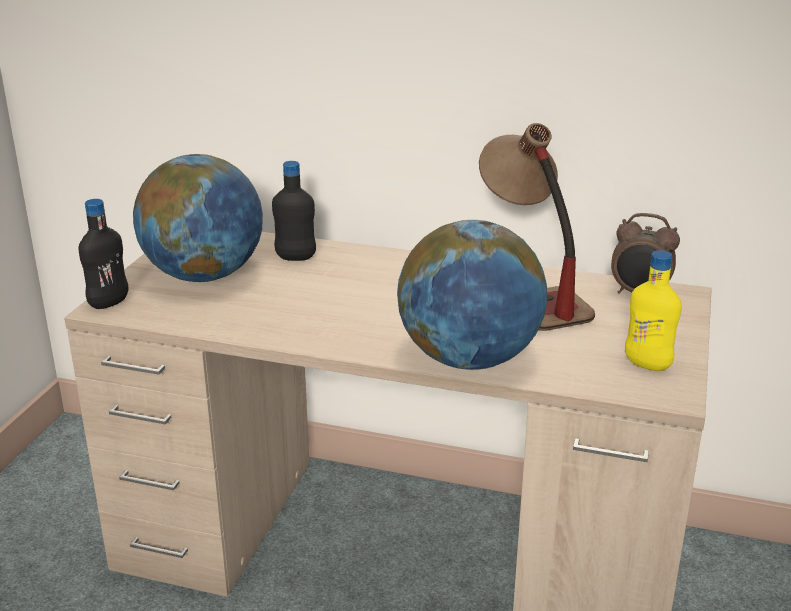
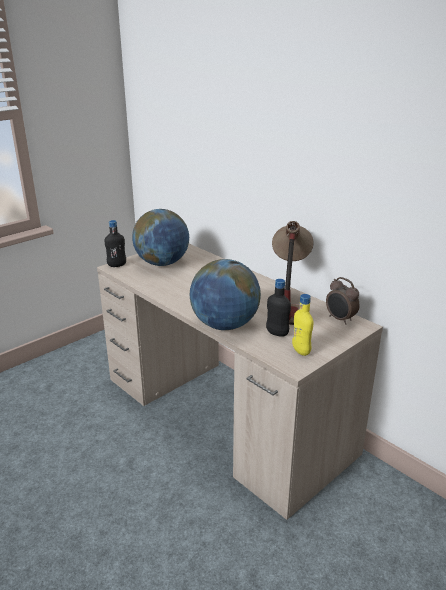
camera: 30 degrees right, 0 degrees up
(295, 257) = (205, 264): black bottle -> black bottle (277, 333)

